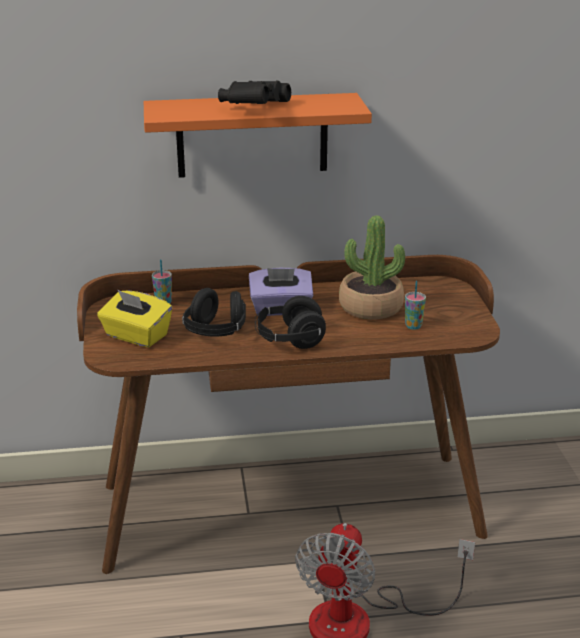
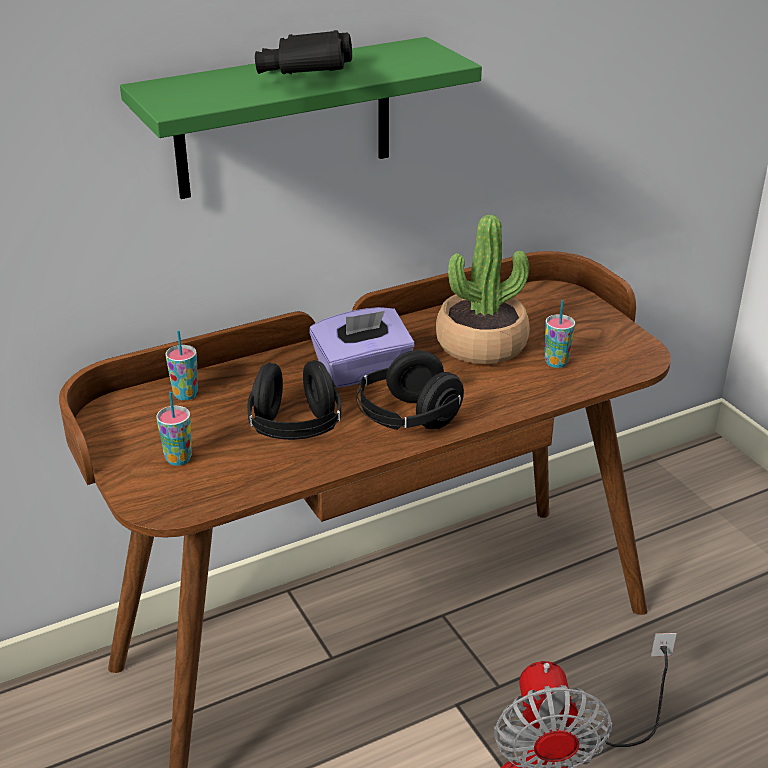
camera: 20 degrees left, 5 degrees up
(136, 336) = (178, 459): yellow tissue box -> cup
(252, 135) = (284, 119): orange shelf -> green shelf

